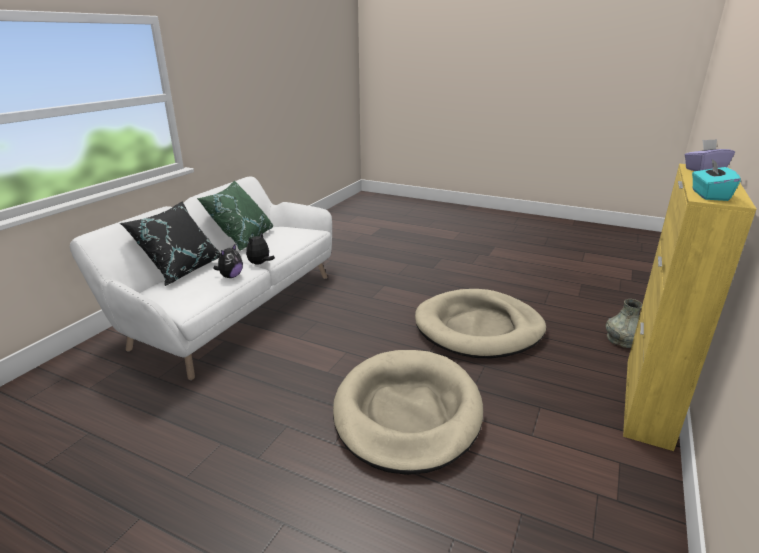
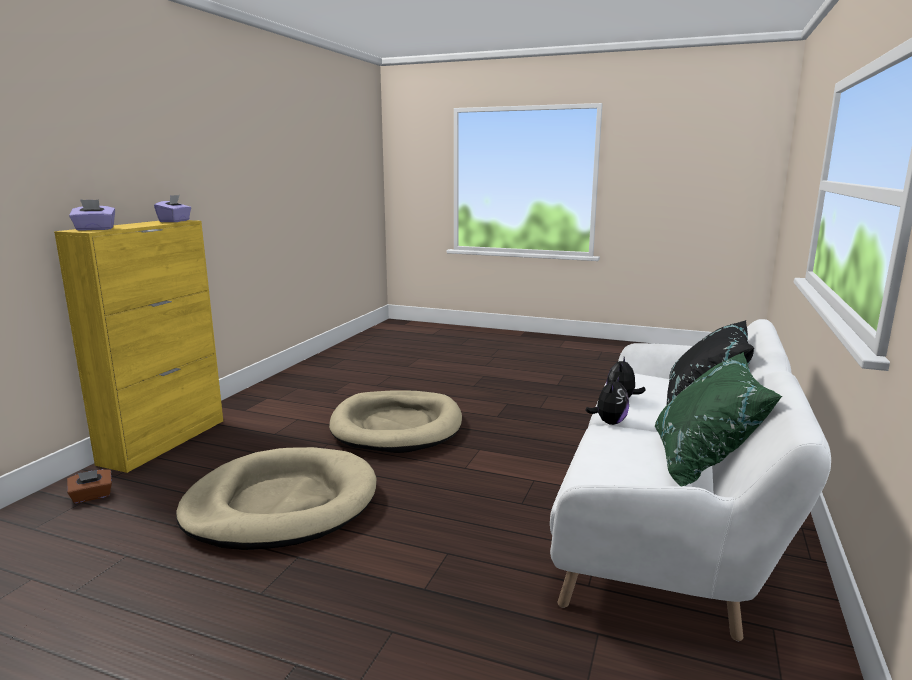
camera: 175 degrees right, 10 degrees down
(621, 340) = (92, 496): grey vase -> brown tissue box
(709, 195) = (175, 221): turquoise tissue box -> purple tissue box

